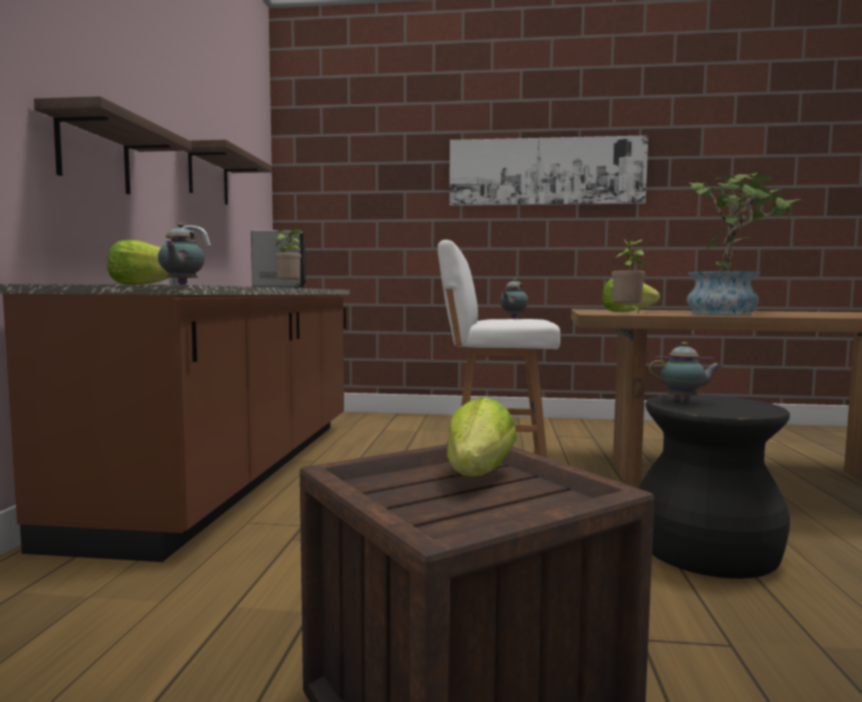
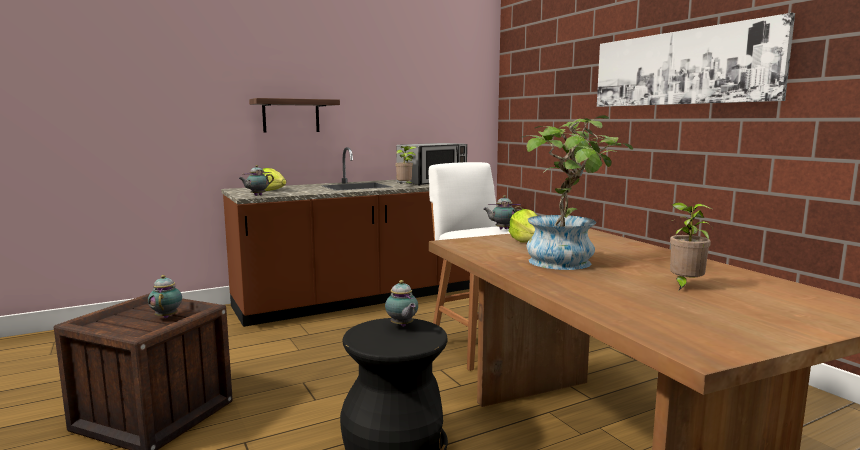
camera: 55 degrees right, 5 degrees up
(208, 176) = (403, 105): shelf -> none
(478, 474) = (167, 316): lettuce -> teapot
(627, 313) = (471, 246): potted plant -> potted plant (684, 286)

